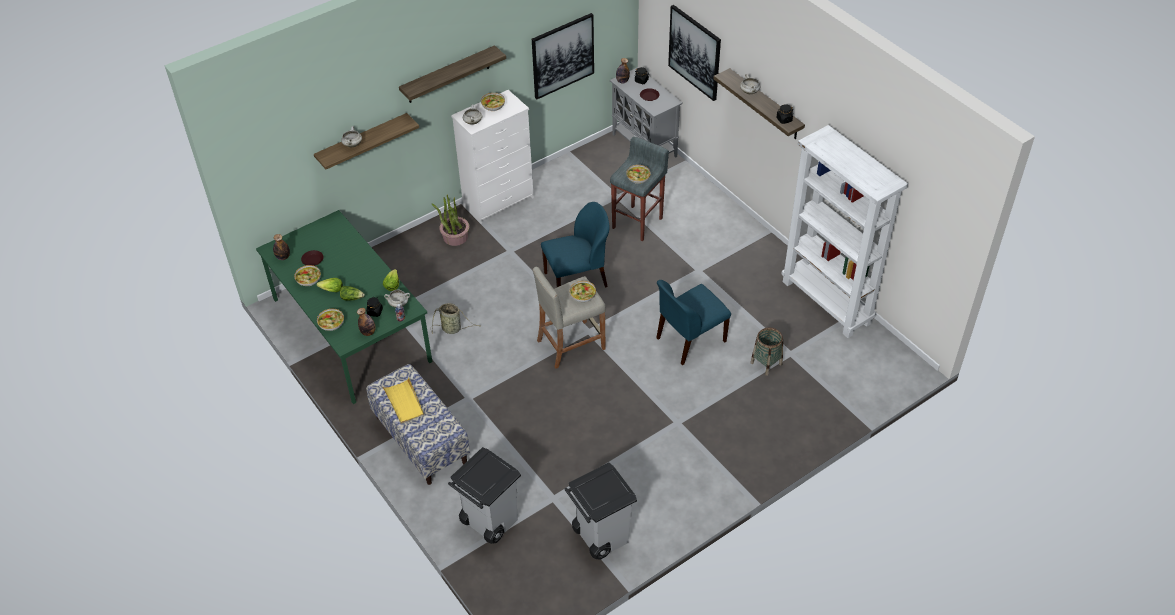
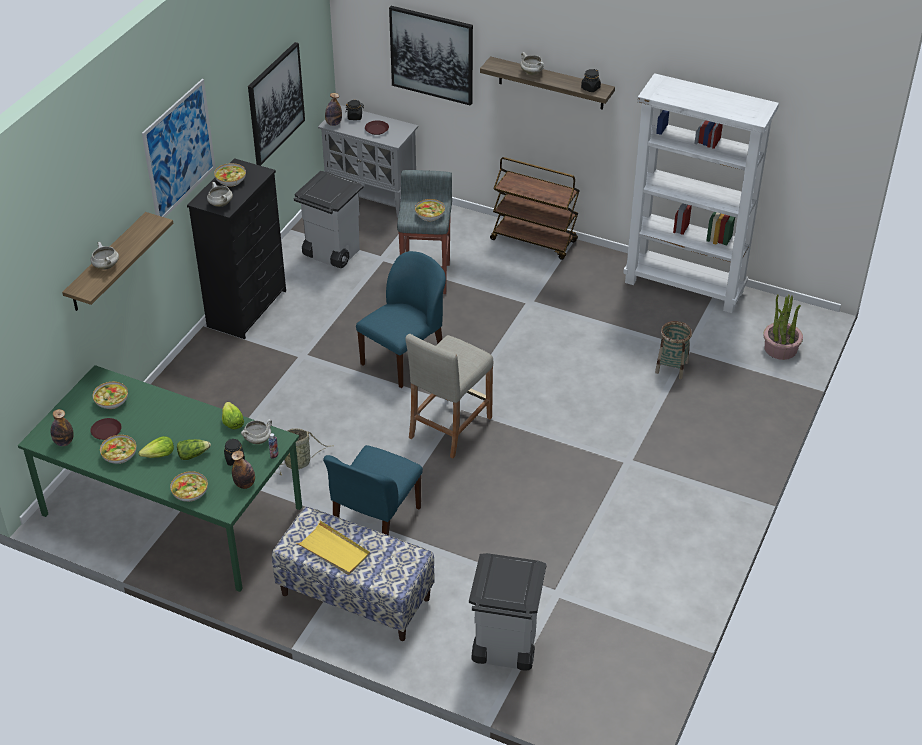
camera: 30 degrees left, 5 degrees down
(448, 75) = (179, 150): shelf -> picture
(455, 237) = (224, 363): potted plant -> potted plant (780, 349)
(499, 201) = (248, 308): white dresser -> black dresser
(583, 295) = (464, 354): bowl -> bowl (112, 401)
(600, 536) = (638, 610): grey trash can -> grey trash can (331, 254)
(689, 340) = (575, 374): blue chair -> blue chair (375, 523)
(739, 222) = (534, 240): none -> brown cart

